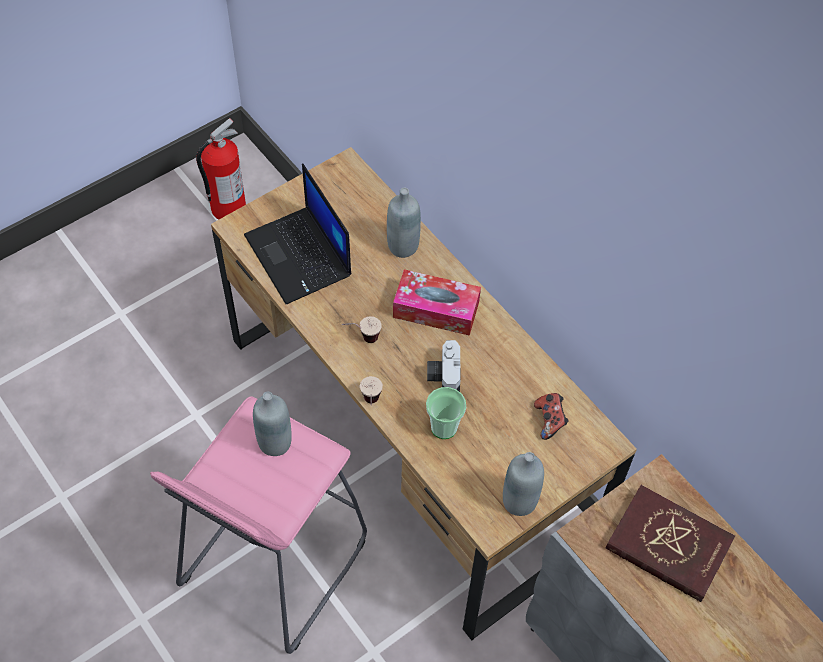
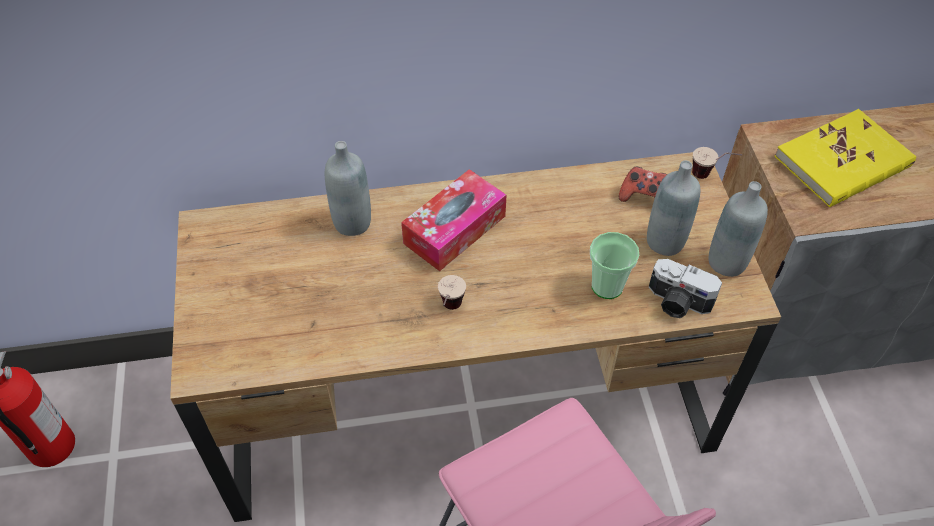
camera: 60 degrees left, 5 degrees down
(275, 442) = (526, 467): grey bottle -> grey bottle (665, 242)
(300, 256) = (293, 323): laptop -> none
(371, 405) = (543, 339): cup -> cup (710, 176)
(443, 377) = (543, 260): camera -> camera (677, 303)
(668, 545) = (843, 162): red book -> yellow book

